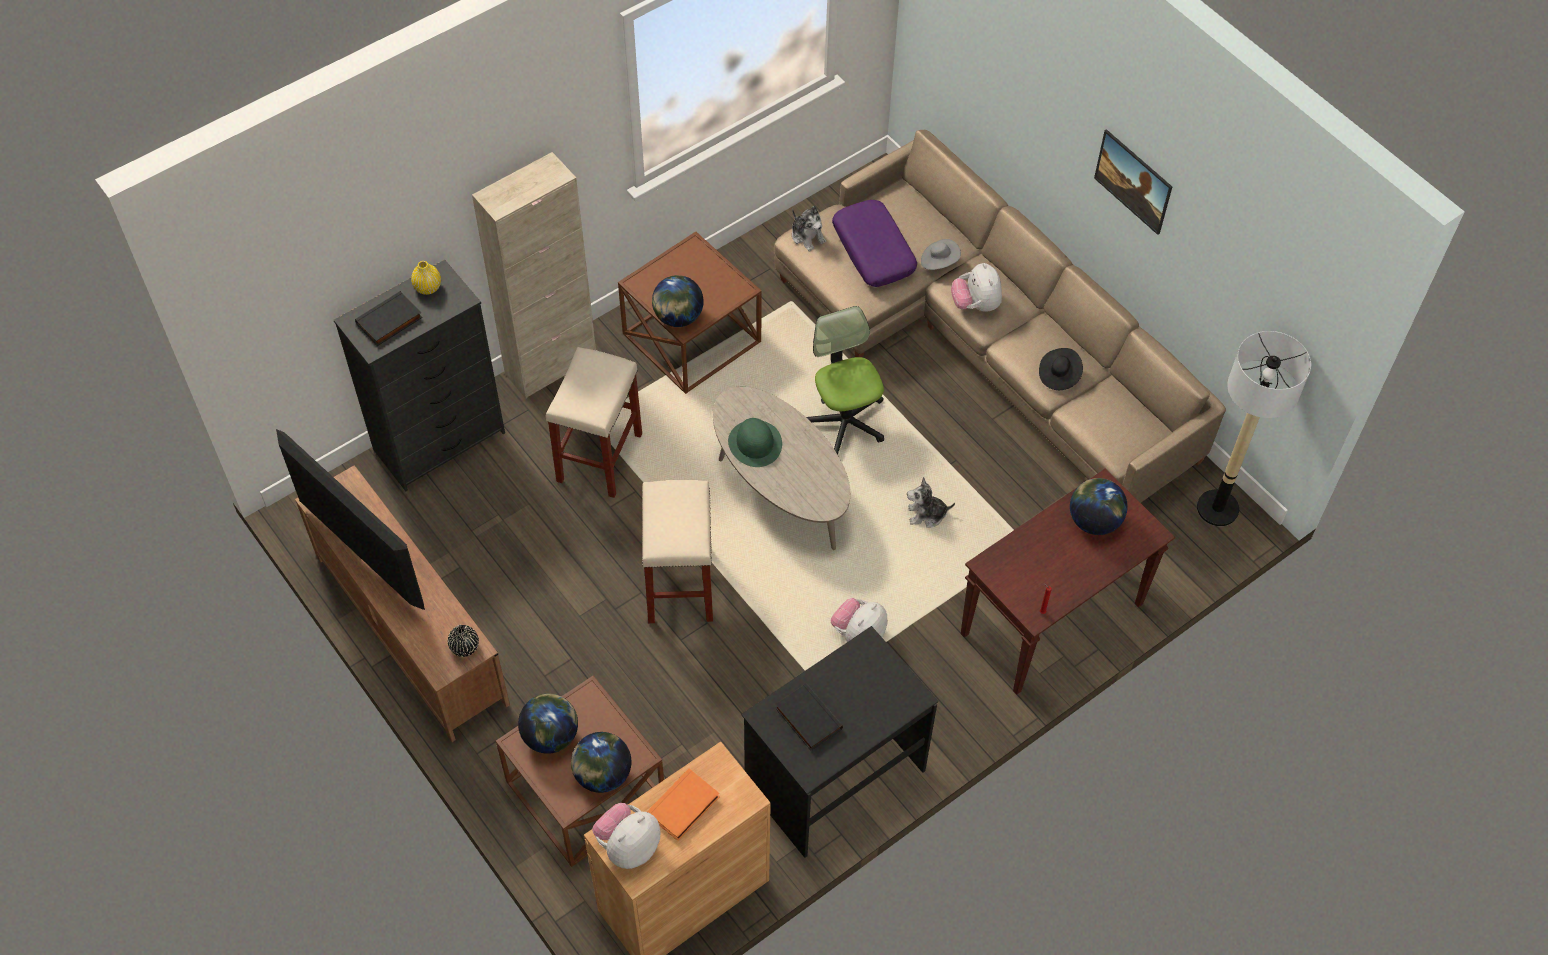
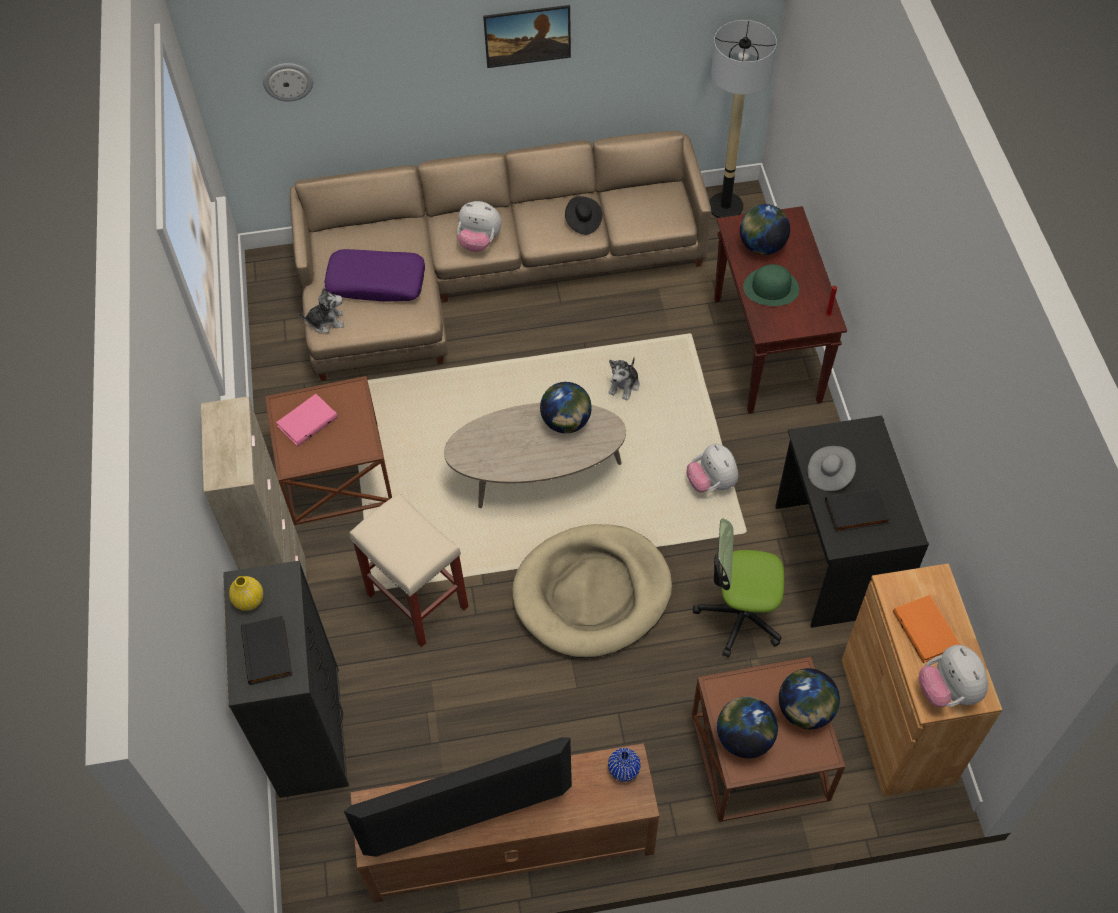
camera: 60 degrees left, 0 degrees up
(465, 647) = (623, 770): black vase -> blue vase
(678, 317) = (351, 449): globe -> globe (566, 422)
(681, 587) = (592, 593): beige stool -> beige dog bed
(688, 272) = (307, 421): none -> pink book
(755, 443) = (515, 455): green hat -> green hat (771, 287)
(844, 422) = (499, 401): office chair -> office chair (740, 615)
(939, 261) = (419, 245): grey hat -> grey hat (829, 474)
(958, 43) = (288, 81): none -> wall clock

